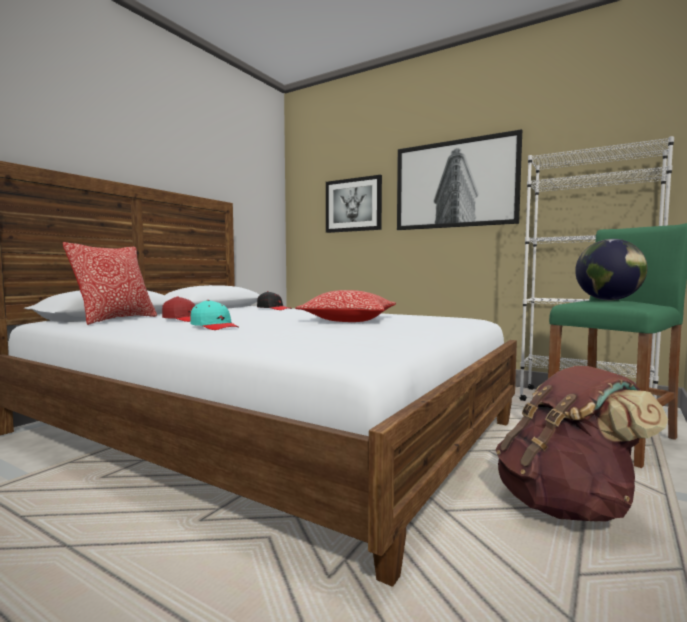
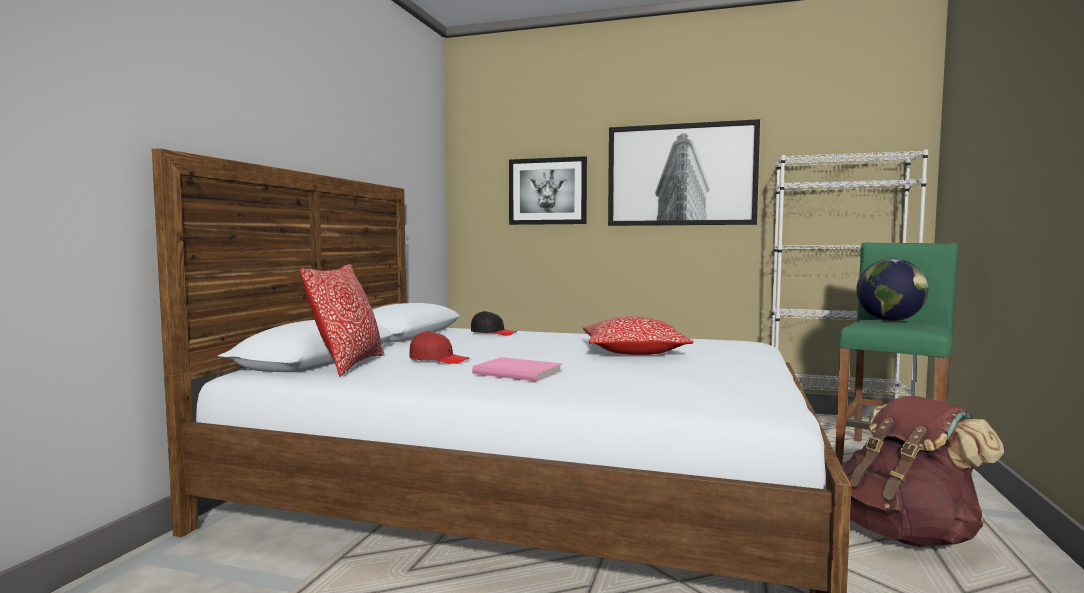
camera: 15 degrees left, 0 degrees up
(214, 326) = (517, 372): turquoise cap -> pink book

